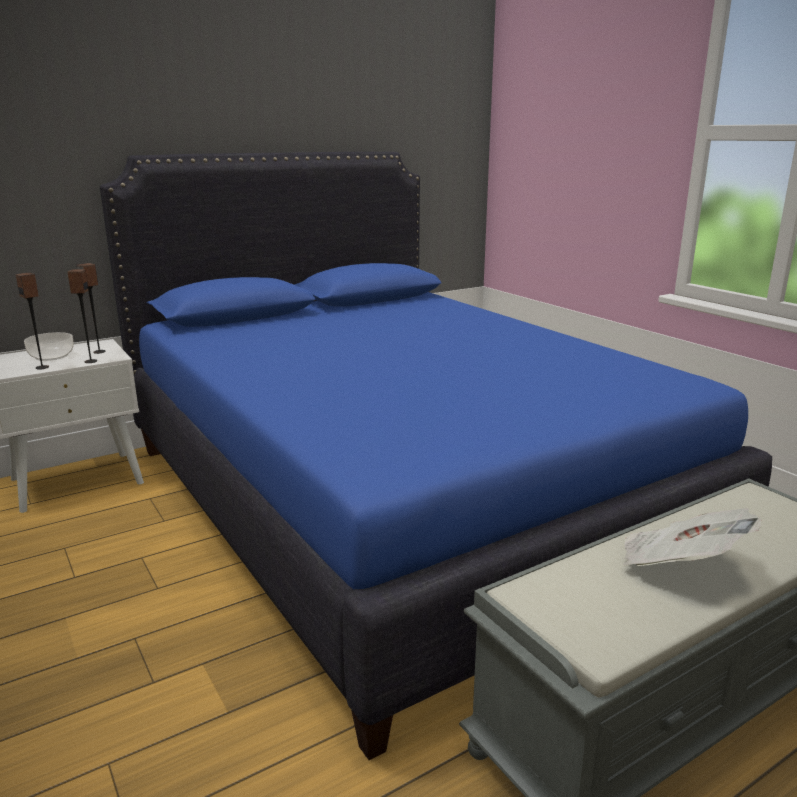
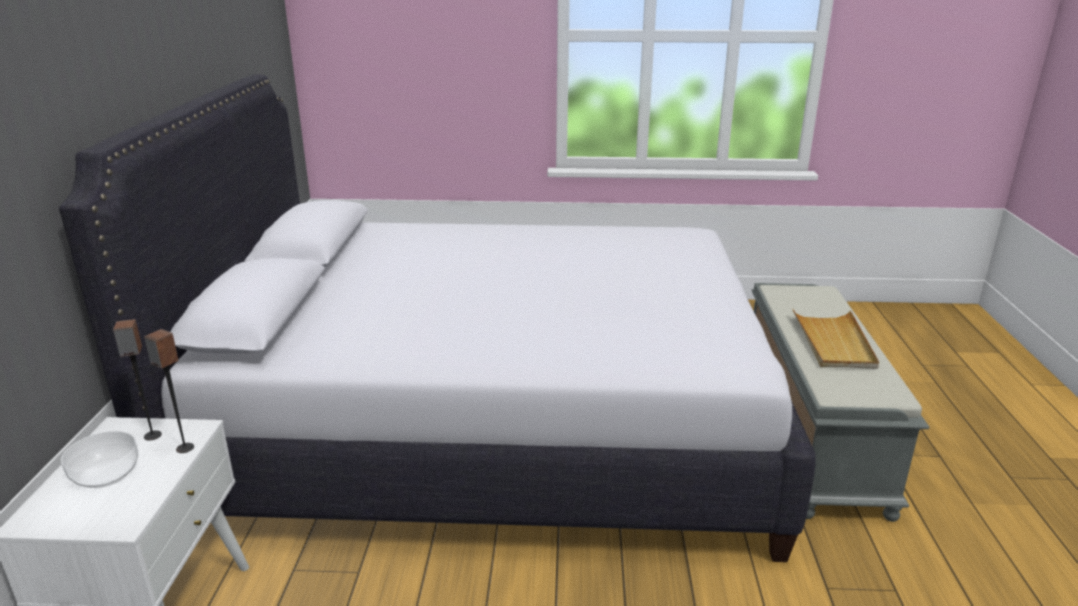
camera: 55 degrees left, 5 degrees up
(42, 367) = (148, 487): speaker -> none
(394, 501) = (491, 427): blue bed -> white bed
(678, 565) = (833, 342): newspaper -> beige tray

